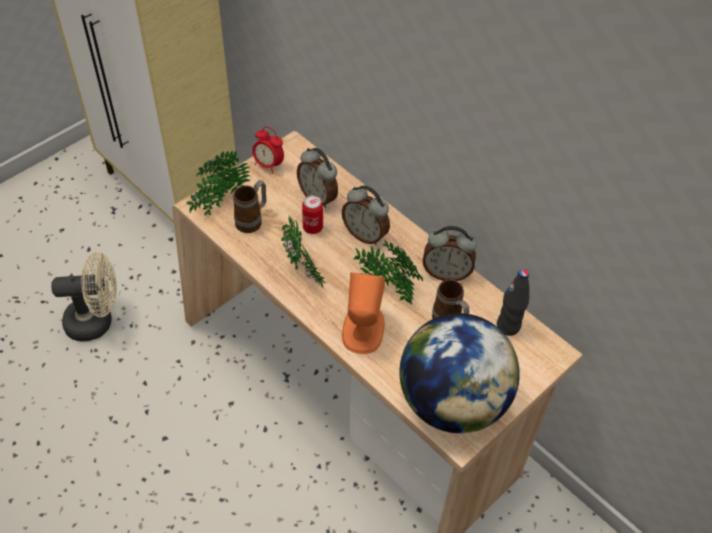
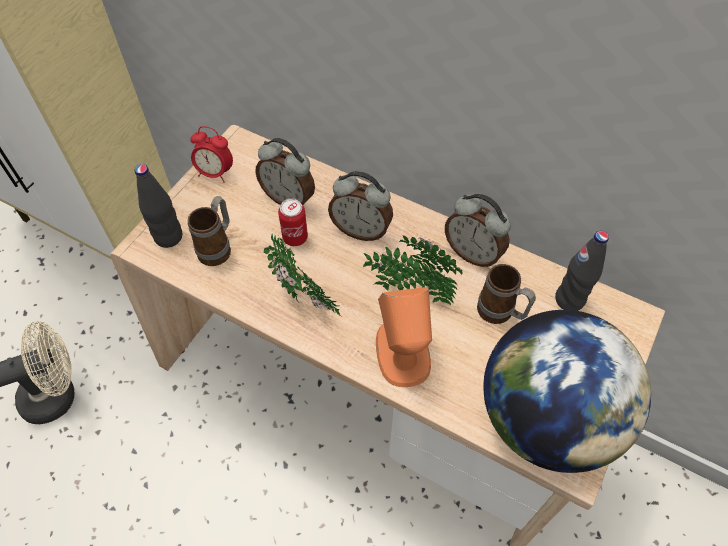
camera: 15 degrees left, 5 degrees up
(218, 204) = (169, 237): potted plant -> black bottle
(446, 273) = (473, 253): alarm clock -> alarm clock turned 45 degrees clockwise

